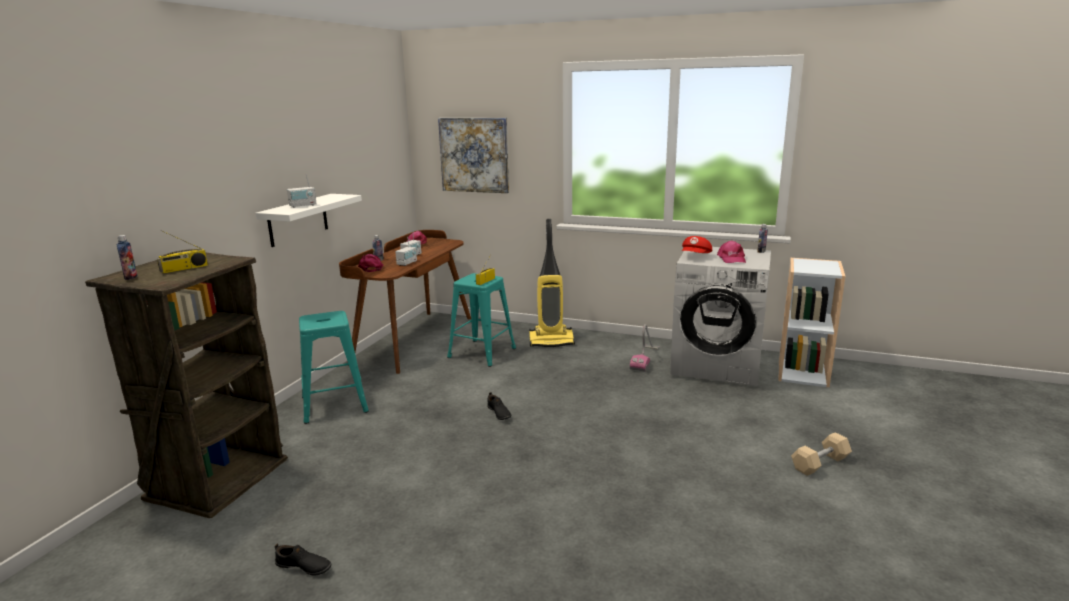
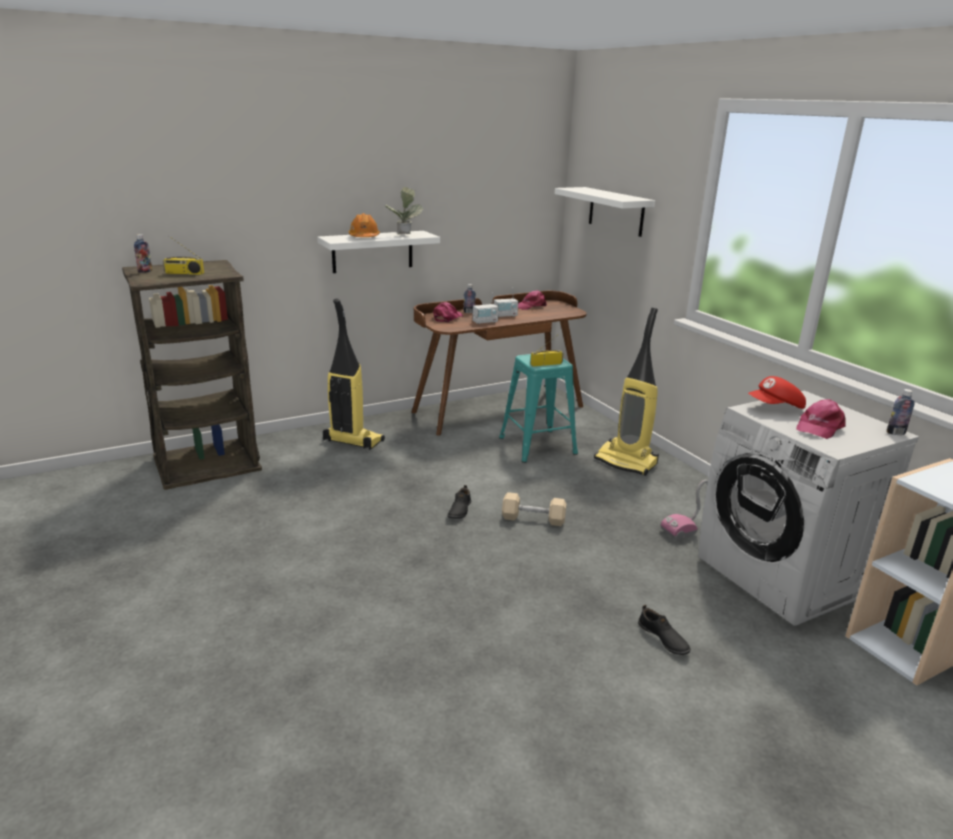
camera: 40 degrees right, 5 degrees up
(303, 206) = (364, 237): radio -> orange hard hat
(303, 567) = (155, 555): black shoe -> black shoe (663, 639)
(331, 199) = (404, 236): none -> potted plant
(334, 404) = (352, 441): turquoise stool -> vacuum cleaner
(474, 155) = (616, 211): picture -> white shelf
(820, 463) = (715, 760): beige dumbbell -> beige dumbbell (533, 519)

